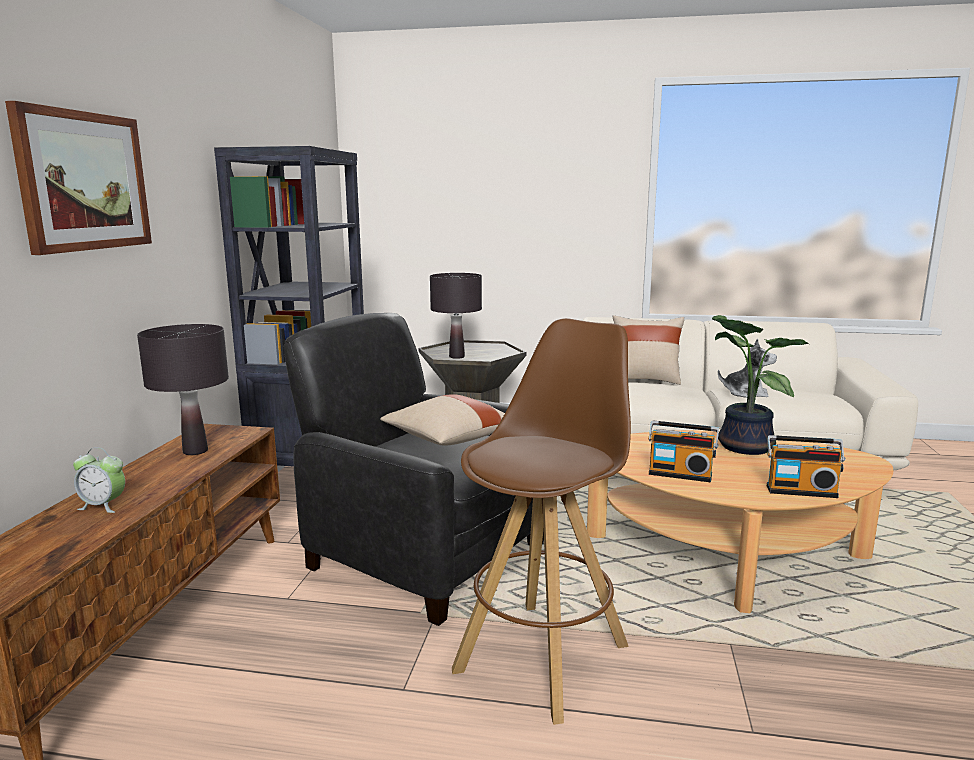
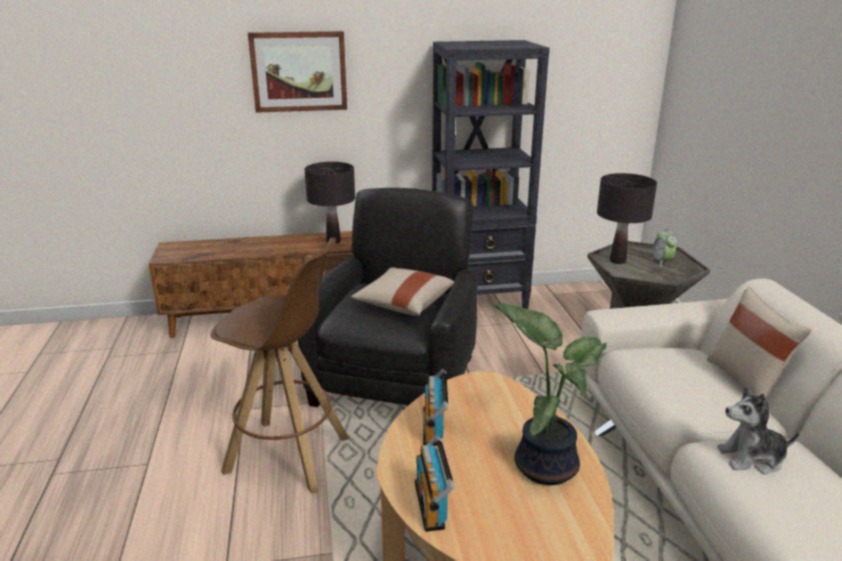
camera: 70 degrees right, 10 degrees up
(103, 506) = (252, 246): alarm clock -> alarm clock (662, 262)
(746, 393) = (752, 458): plush toy -> plush toy turned 90 degrees clockwise

